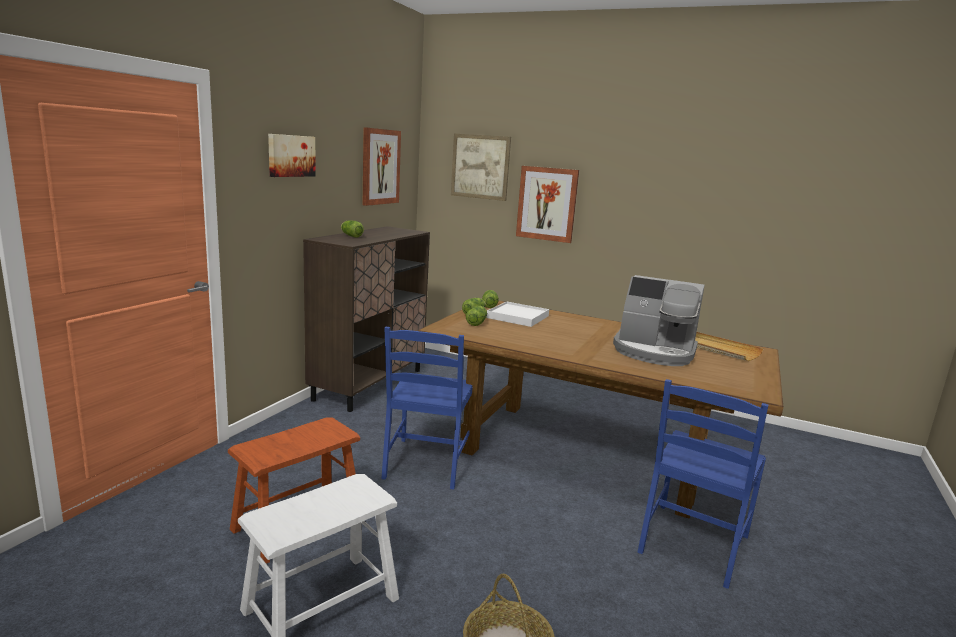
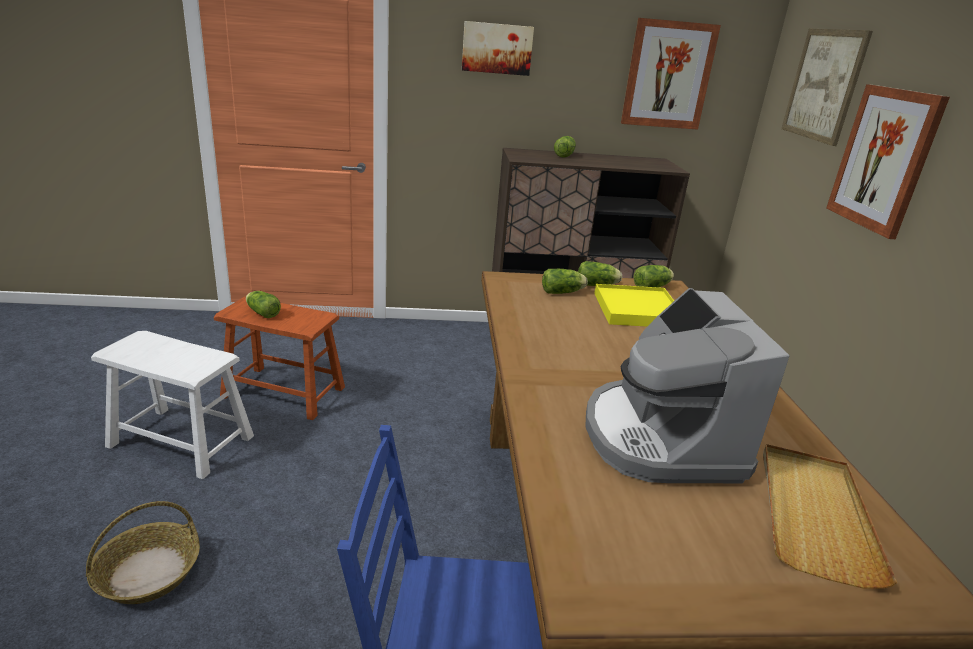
camera: 60 degrees right, 10 degrees up
(283, 446) = (262, 312): none -> lettuce
(427, 463) = (443, 424): blue chair -> none
(517, 317) = (637, 310): white tray -> yellow tray

